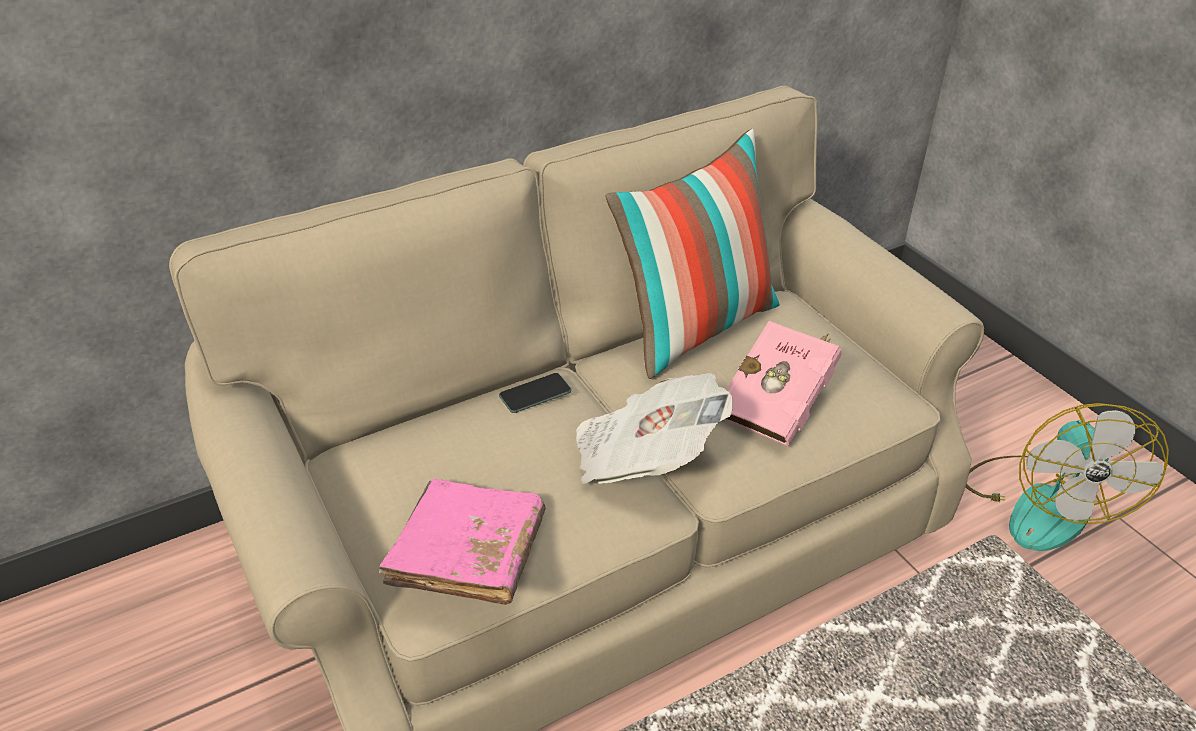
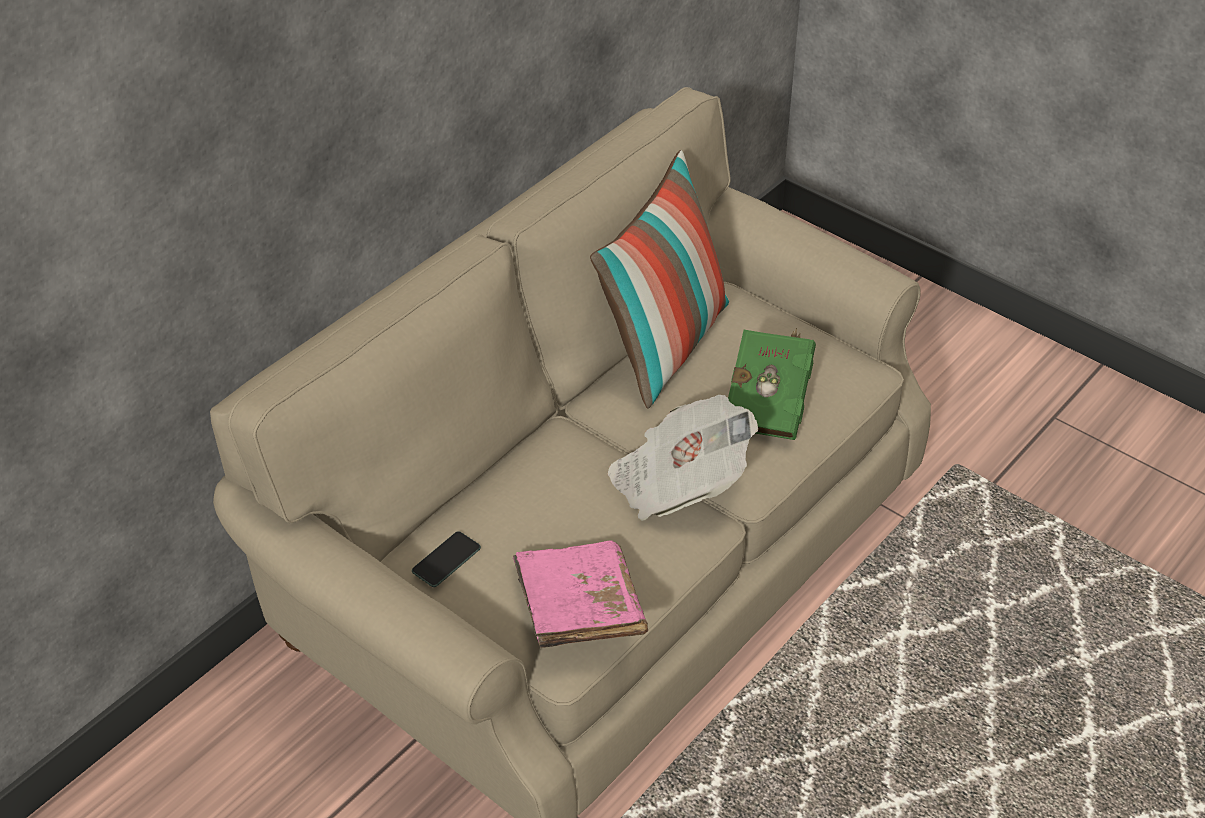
camera: 20 degrees left, 5 degrees up
(535, 394) = (552, 450): phone -> phone (446, 560)
(779, 404) = (770, 402): pink book -> green book
(1041, 503) = (987, 422): fan -> none

